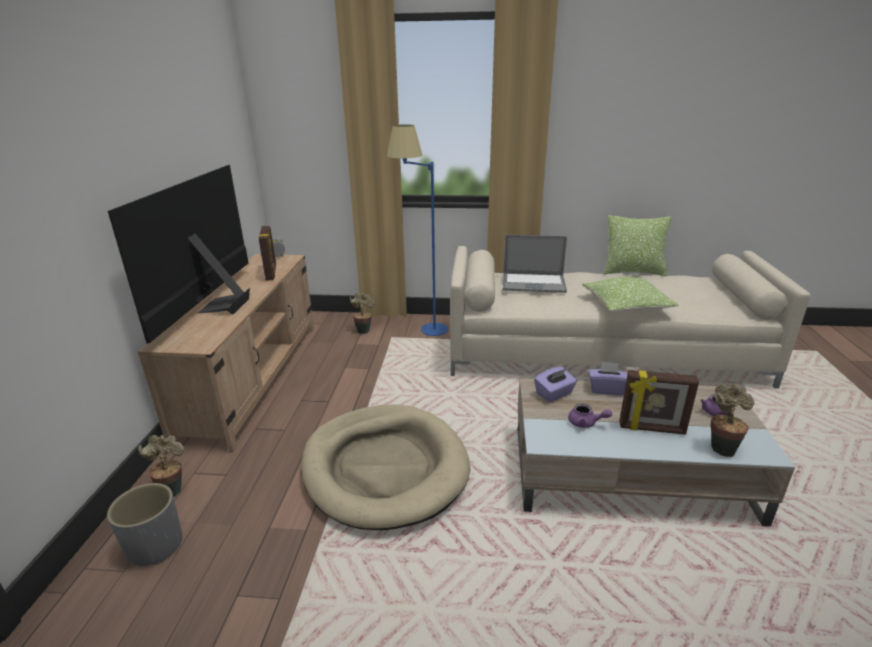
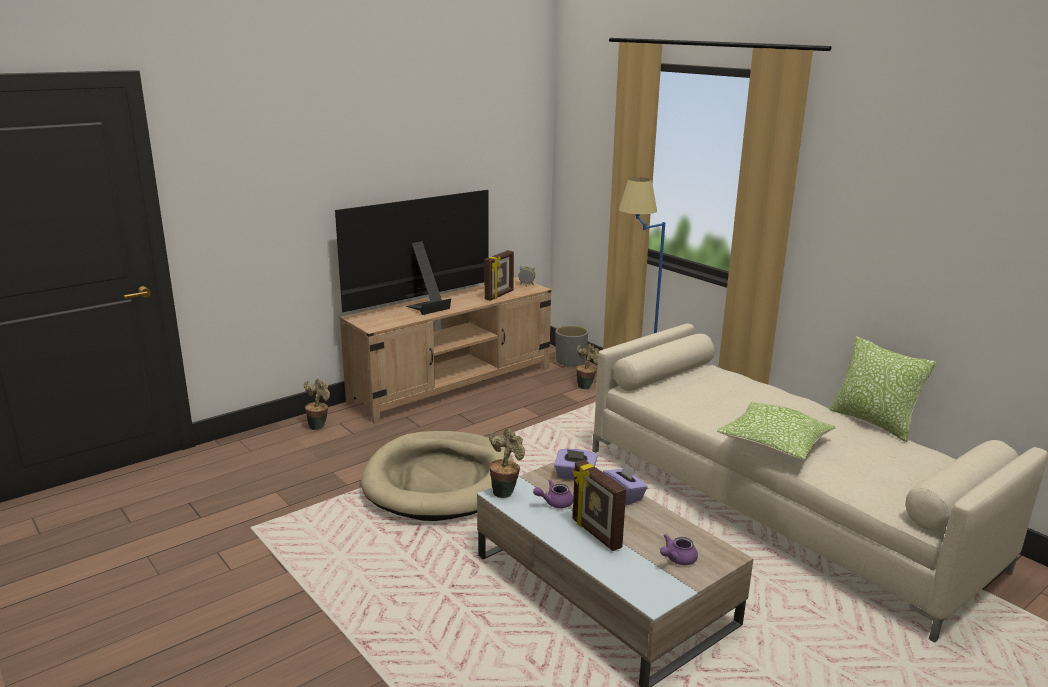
camera: 45 degrees right, 5 degrees down
(156, 546) = (276, 448): grey planter -> grey planter (571, 362)
(533, 283) = (723, 387): laptop -> none
(586, 423) = (554, 503): purple teapot -> purple teapot turned 90 degrees clockwise
(721, 447) = (622, 574): potted plant -> potted plant (505, 491)

